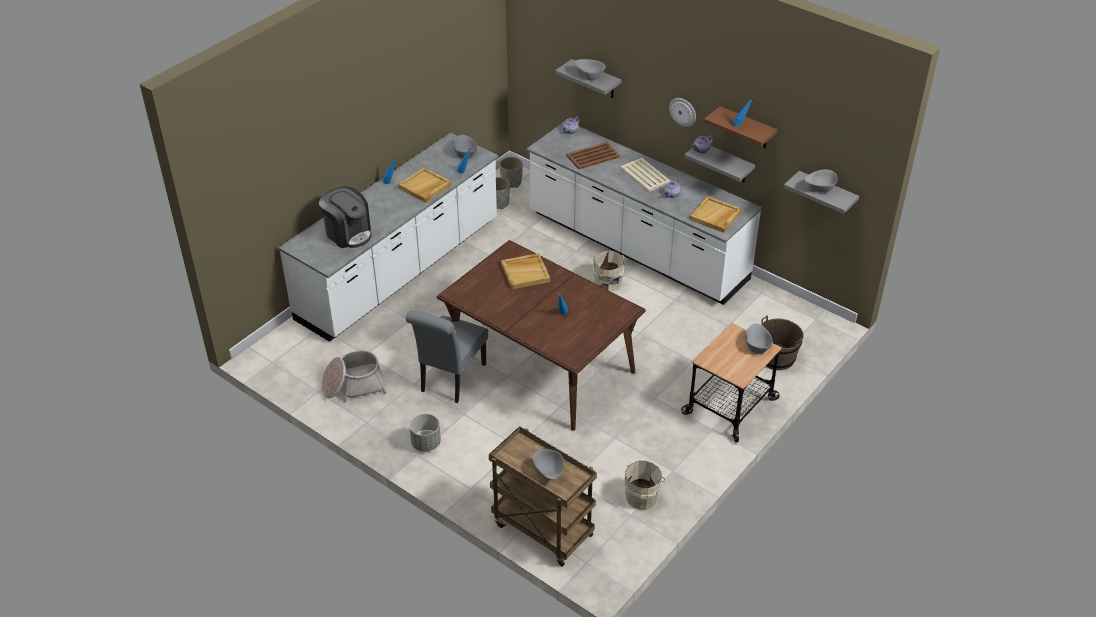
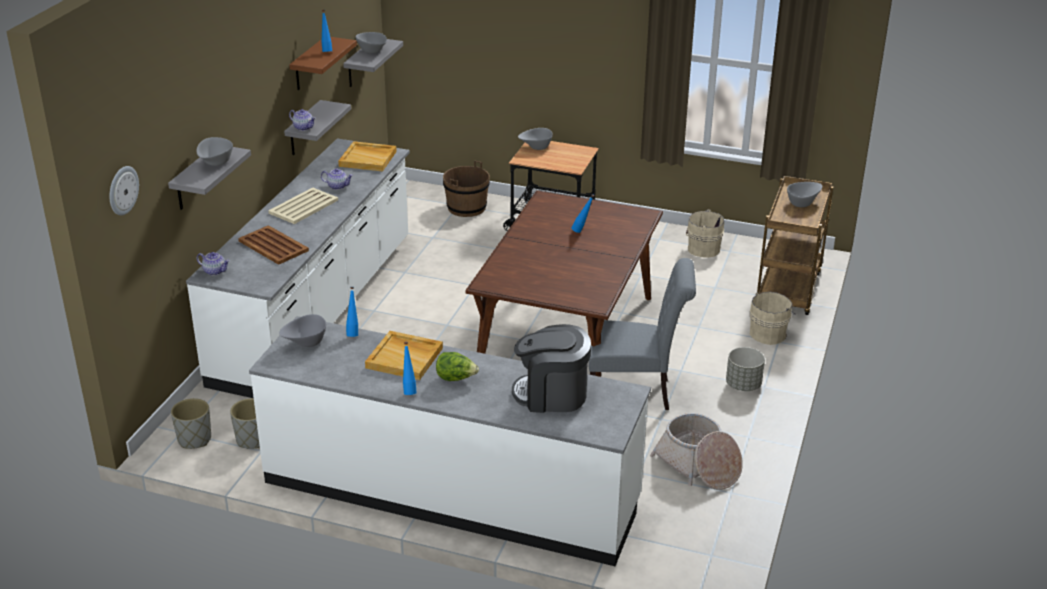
camera: 110 degrees left, 10 degrees down
(348, 233) = (551, 395): coffee machine -> coffee machine turned 105 degrees counterclockwise
(390, 201) = (456, 378): none -> lettuce
(525, 272) = (524, 265): beige tray -> none
(608, 283) = (396, 318): beige bucket -> beige bucket (769, 333)
(683, 111) = (267, 112): wall clock -> wall clock (122, 190)

